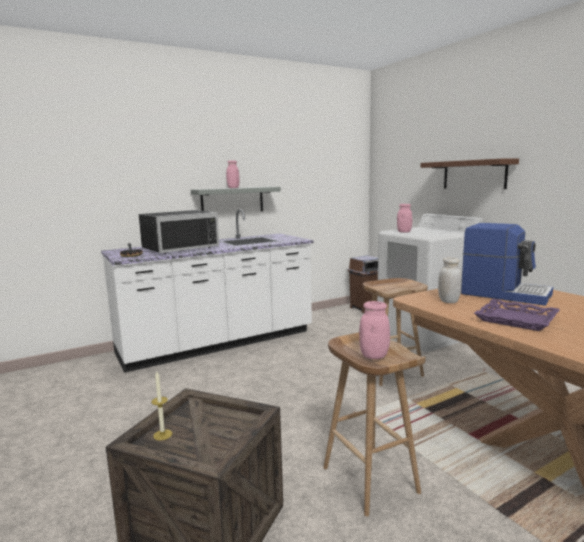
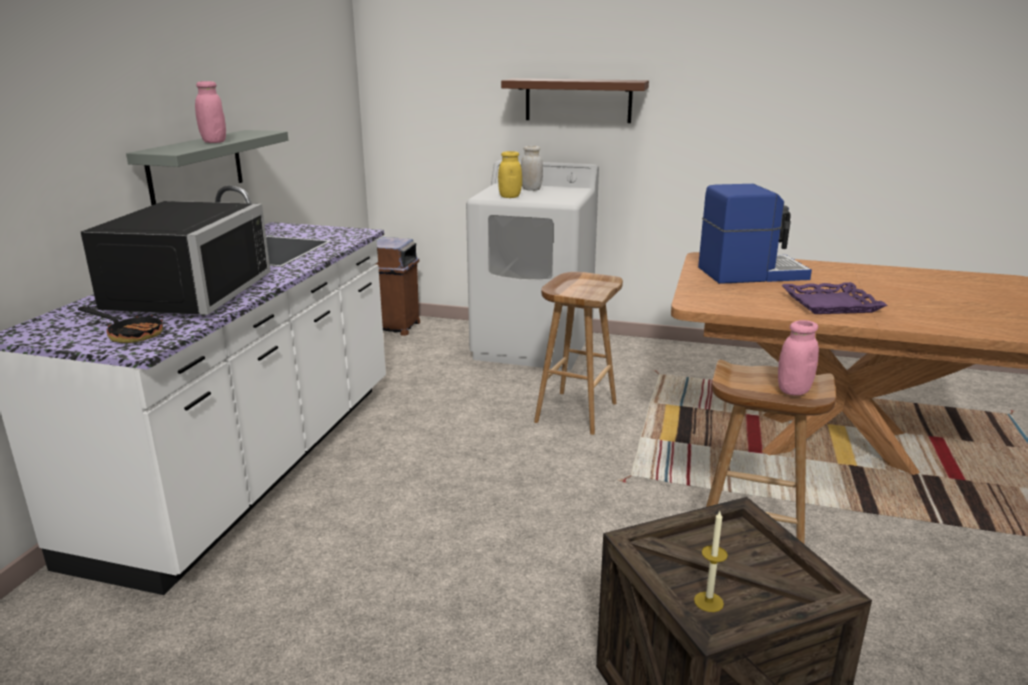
camera: 45 degrees left, 10 degrees up
(404, 232) = (510, 196): pink jar -> yellow jar
(448, 301) = (732, 297): white jar -> white jar (531, 189)

